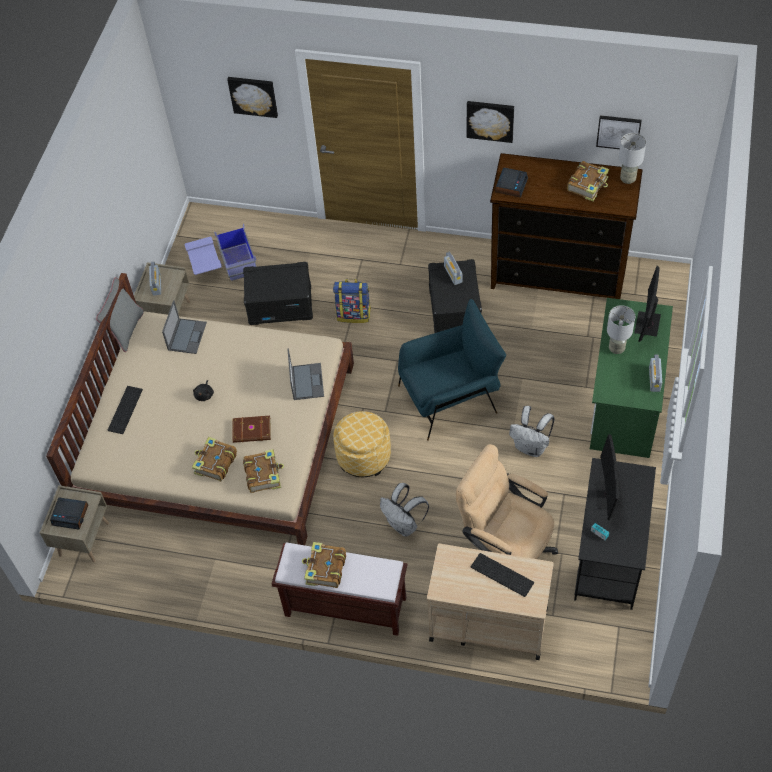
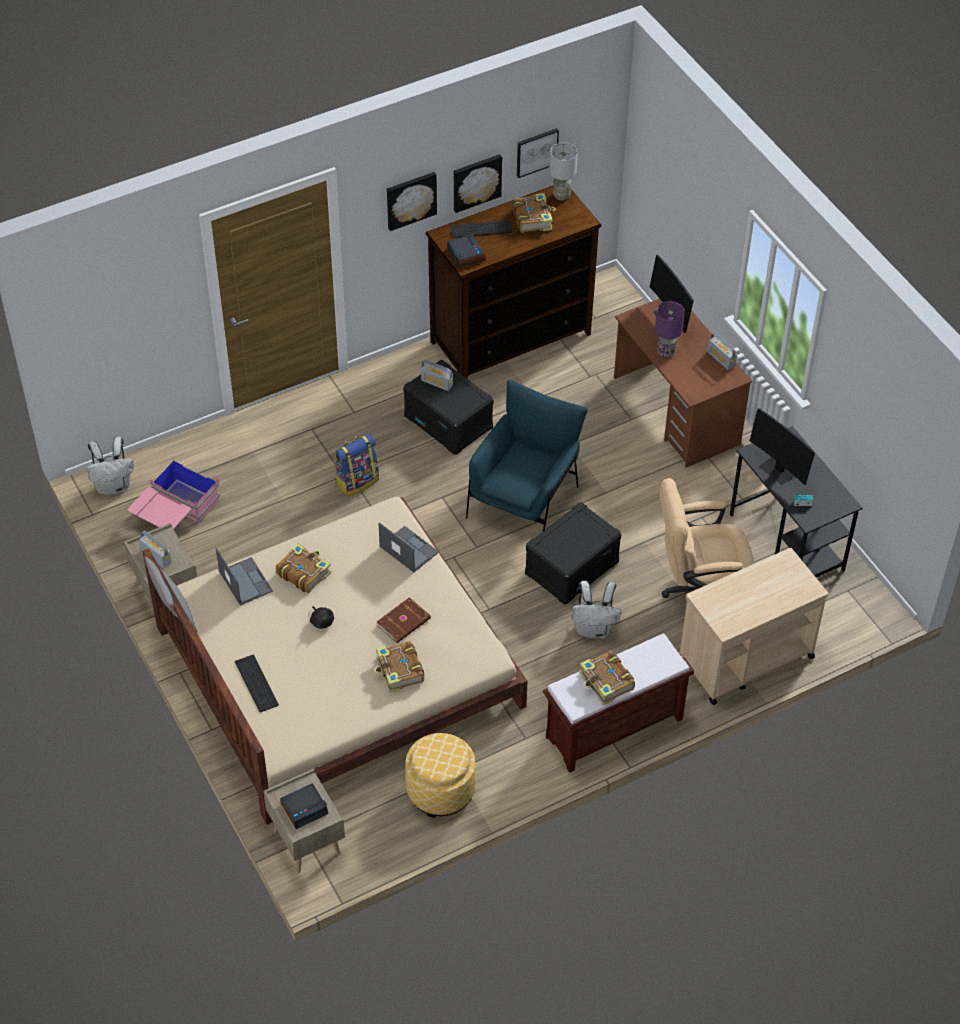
camera: 45 degrees left, 5 degrees down
(223, 267) = (175, 515): blue storage box -> pink storage box
(253, 95) = (151, 295): picture -> picture (476, 182)
(263, 474) = (456, 651): book -> book (303, 573)
(280, 305) = (274, 515): black storage box -> black storage box (571, 567)
(363, 456) = (498, 597): ottoman -> ottoman (440, 790)
(501, 575) = (761, 584): keyboard -> keyboard (480, 230)
(531, 447) = (636, 496): white backpack -> white backpack (114, 486)
(616, 348) = (665, 352): grey table lamp -> purple table lamp
(625, 401) = (676, 411): green desk -> brown desk

